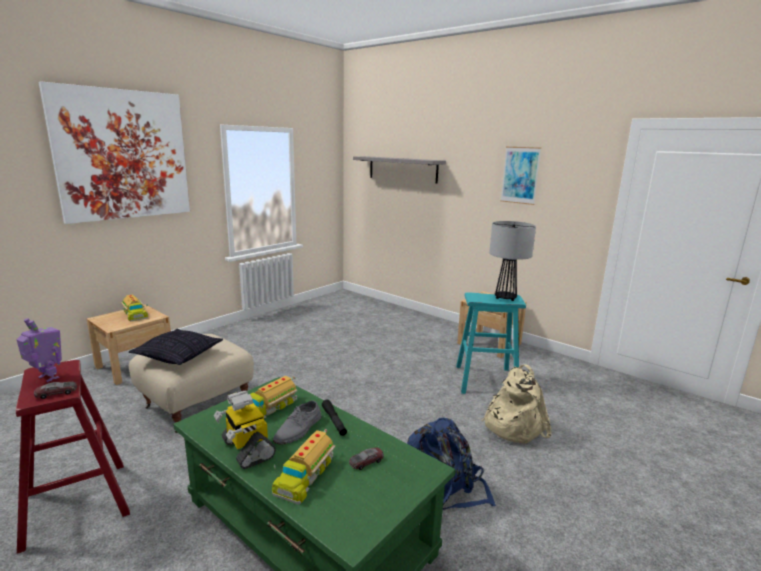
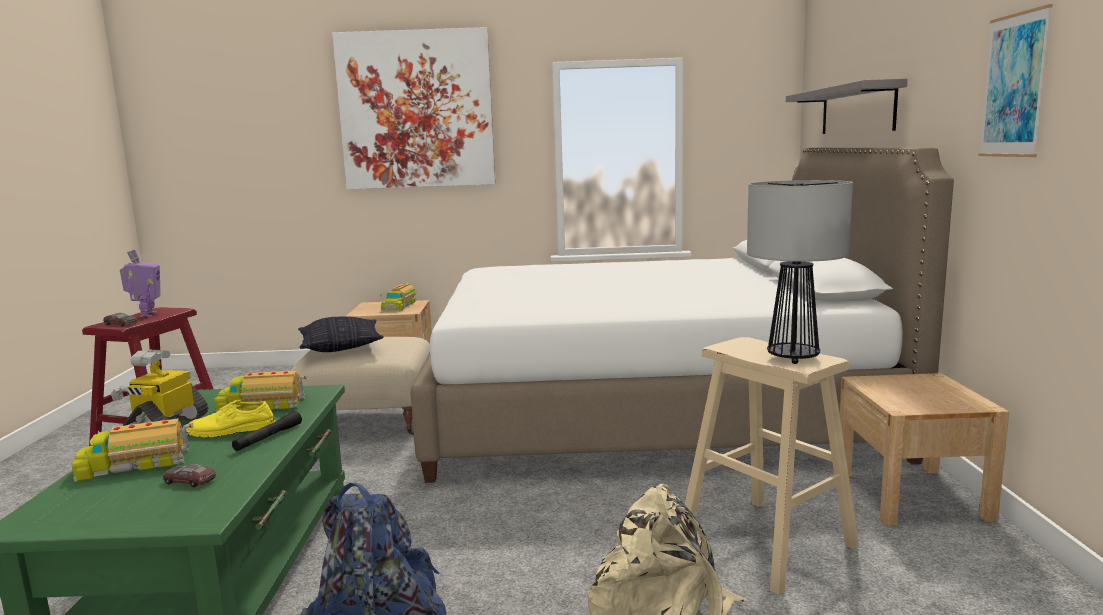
camera: 50 degrees right, 5 degrees down
(298, 429) = (230, 430): grey shoe -> yellow shoe
(344, 340) = (649, 410): none -> white bed
(486, 380) = (767, 543): turquoise stool -> beige stool

